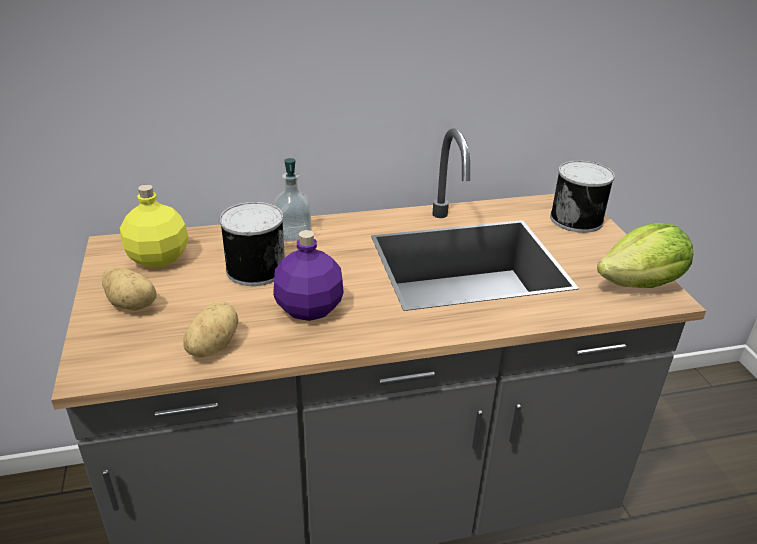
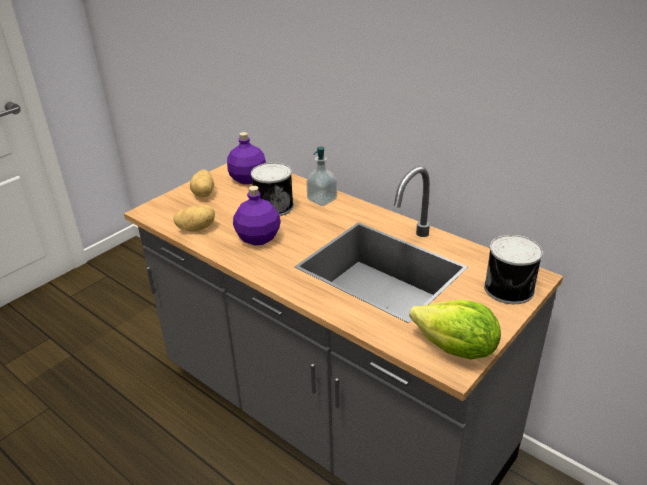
camera: 55 degrees right, 0 degrees up
(157, 258) = (247, 179): yellow bottle -> purple bottle

